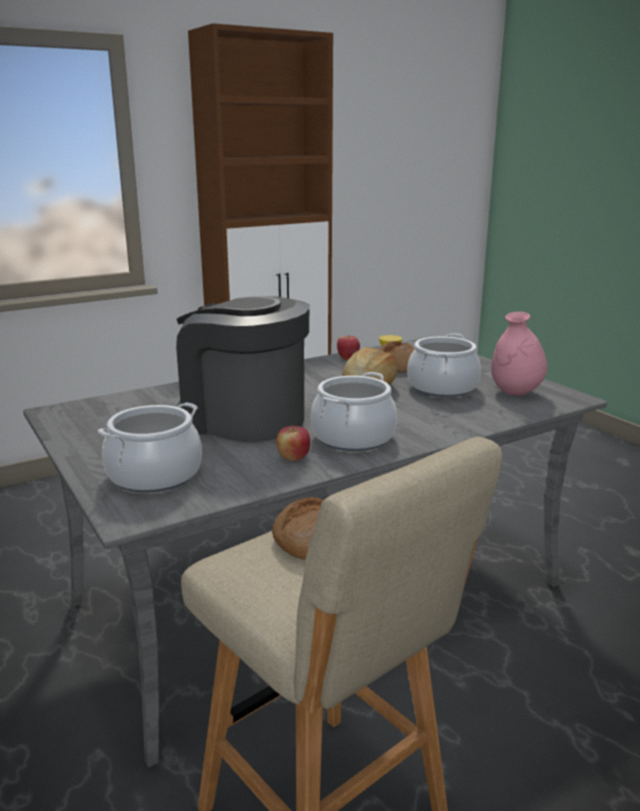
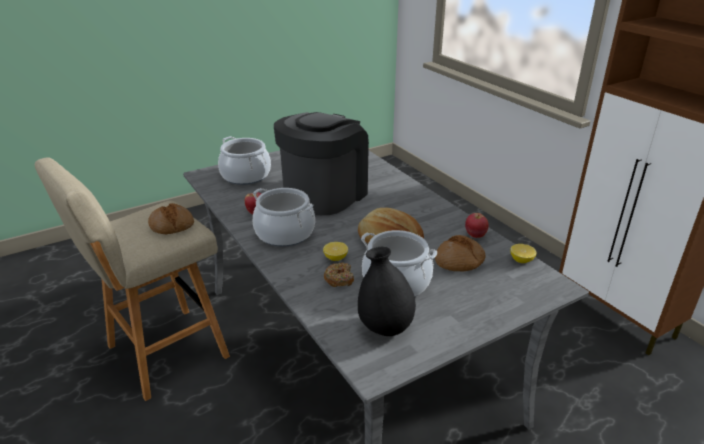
camera: 90 degrees right, 10 degrees up
(406, 411) = (335, 258): none -> lemon
(446, 409) = (339, 279): none -> donut
(515, 393) = (385, 328): pink vase -> black vase

